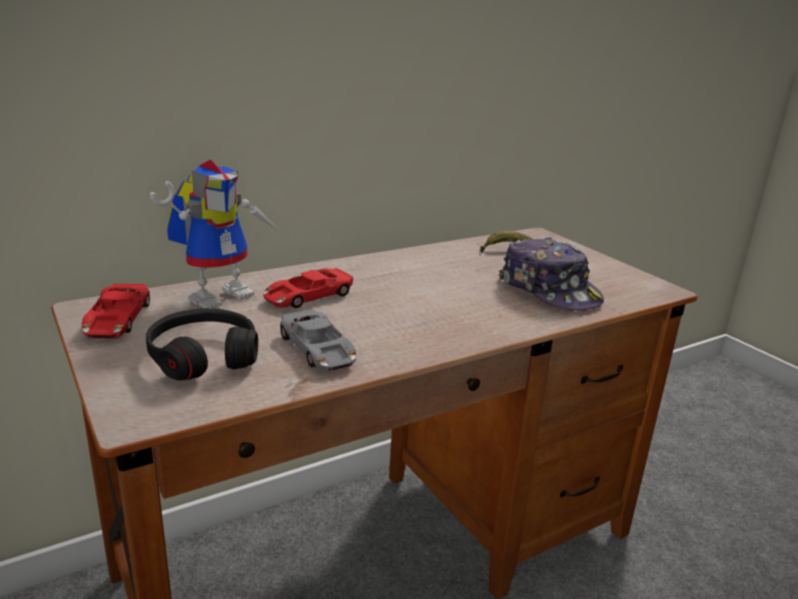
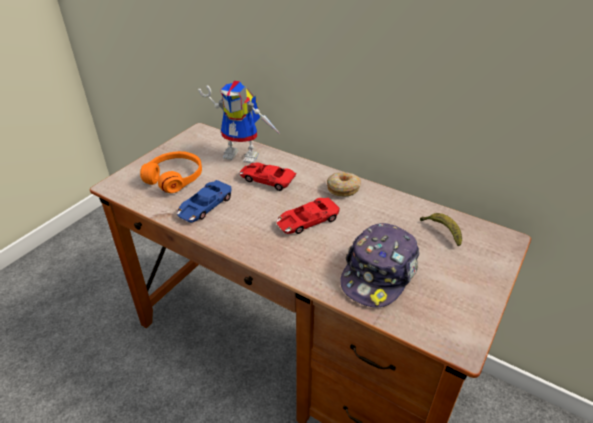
camera: 65 degrees right, 15 degrees up
(117, 320) = (193, 143): red toy car -> red toy car (307, 221)
(203, 356) = (175, 178): black headphones -> orange headphones
(318, 349) = (205, 206): grey toy car -> blue toy car
(384, 265) = (343, 188): none -> donut

